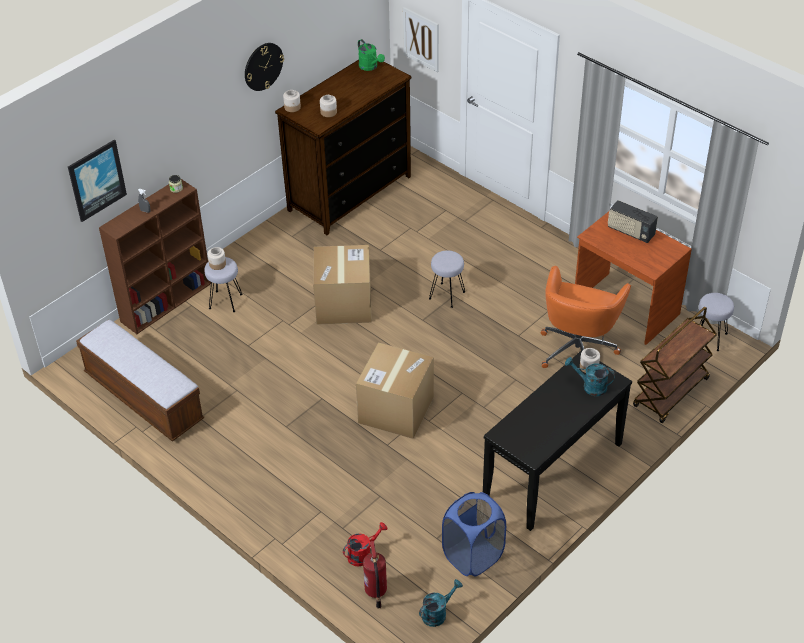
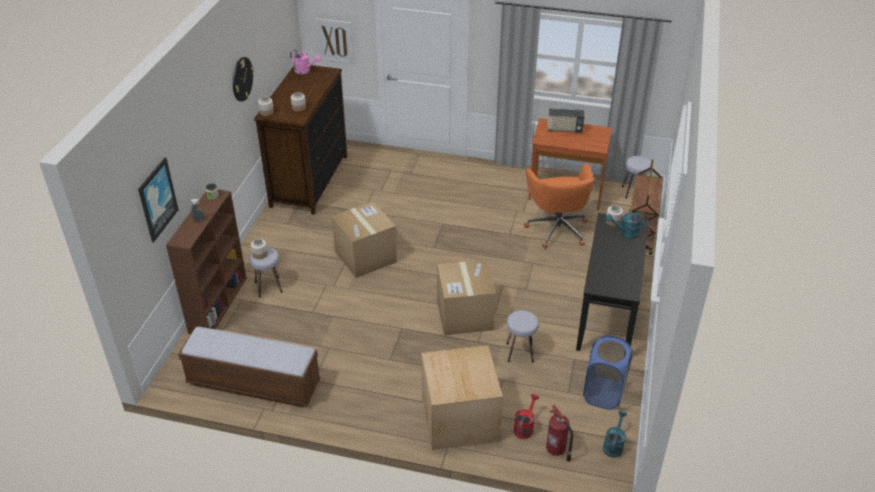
camera: 30 degrees left, 5 degrees down
(304, 518) = (459, 420): none -> cardboard box
(370, 67) = (305, 71): green watering can -> pink watering can
(447, 295) = (437, 224): grey stool -> grey stool (520, 352)

